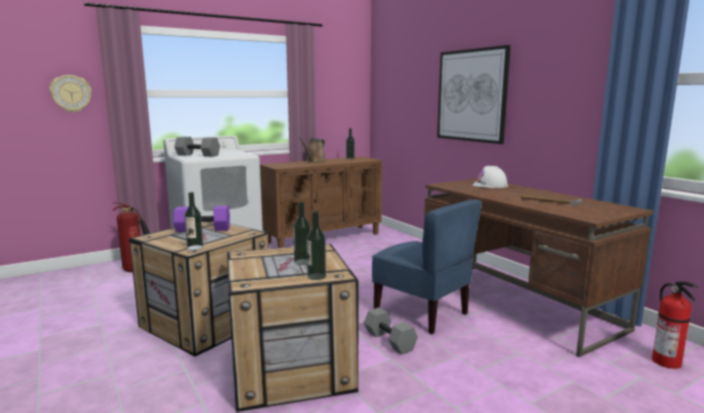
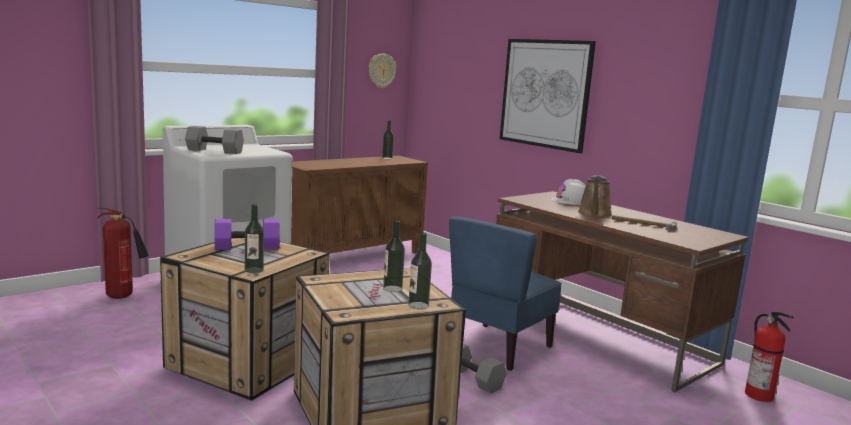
camera: 10 degrees left, 0 degrees up
(71, 93) = (43, 62): wall clock -> wall clock (381, 71)
(314, 161) = (346, 161): brown watering can -> brown watering can (594, 214)
(422, 313) = (498, 347): blue chair -> blue chair turned 90 degrees clockwise

